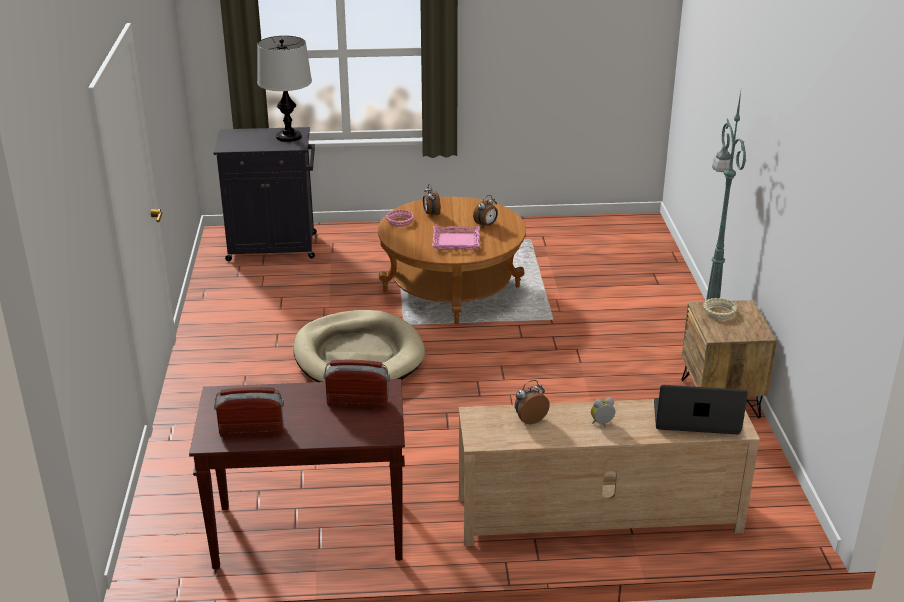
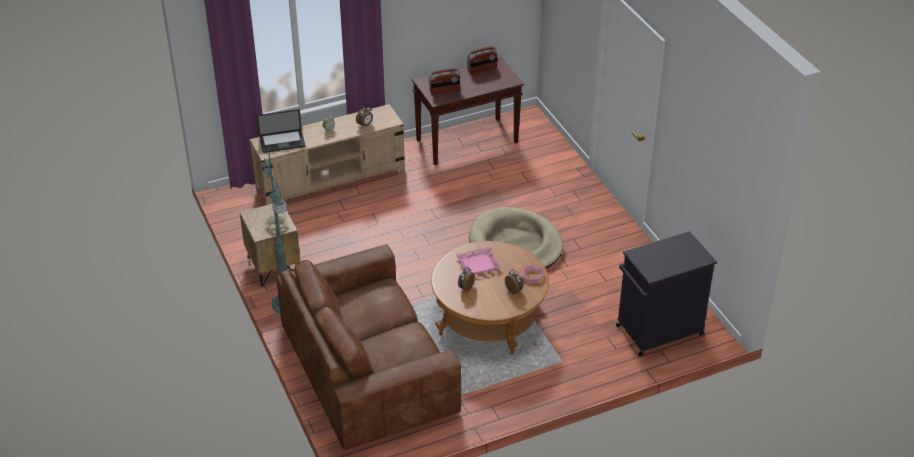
camera: 160 degrees right, 10 degrees up
(288, 137) = (652, 264): table lamp -> none
(617, 275) = (367, 369): none -> brown sofa

